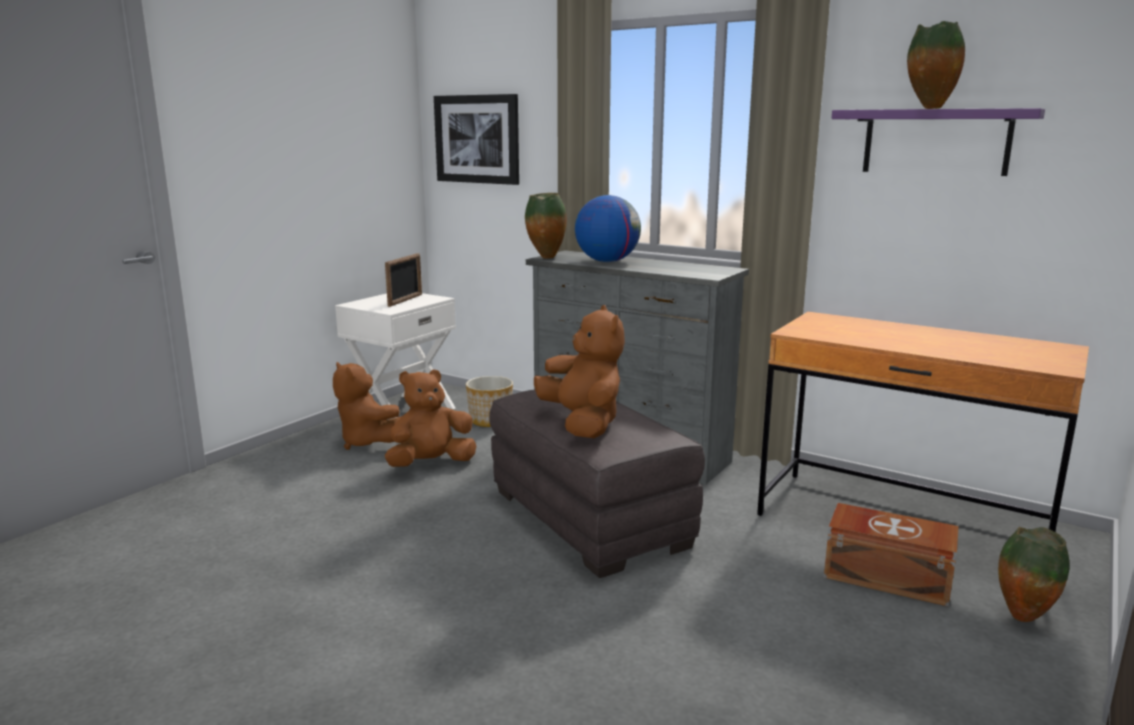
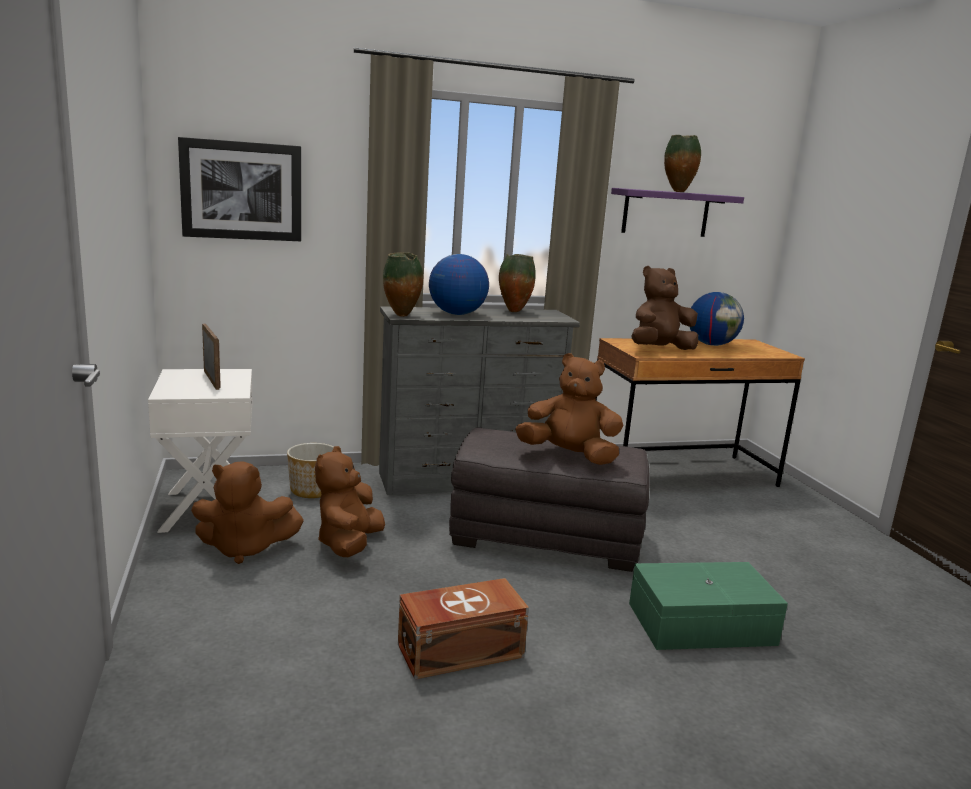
camera: 50 degrees left, 0 degrees up
(557, 647) = (699, 622): none -> green storage box
(843, 332) = (659, 350): none -> brown plush toy
(885, 576) = (726, 505): brown storage box -> brown storage box (458, 650)
(961, 339) = (711, 344): none -> globe
(1022, 617) = (795, 502): vase -> vase (513, 311)

